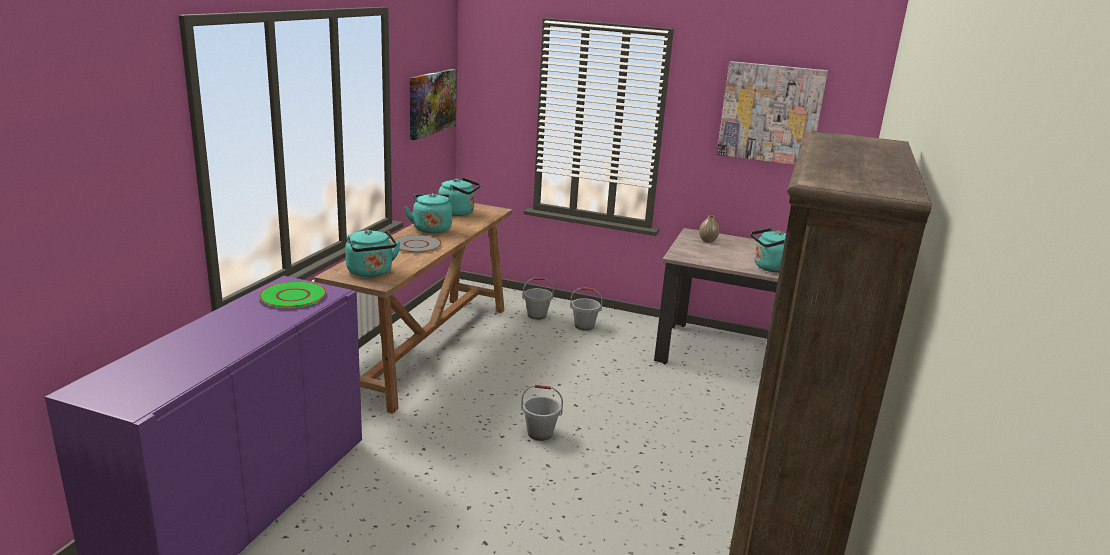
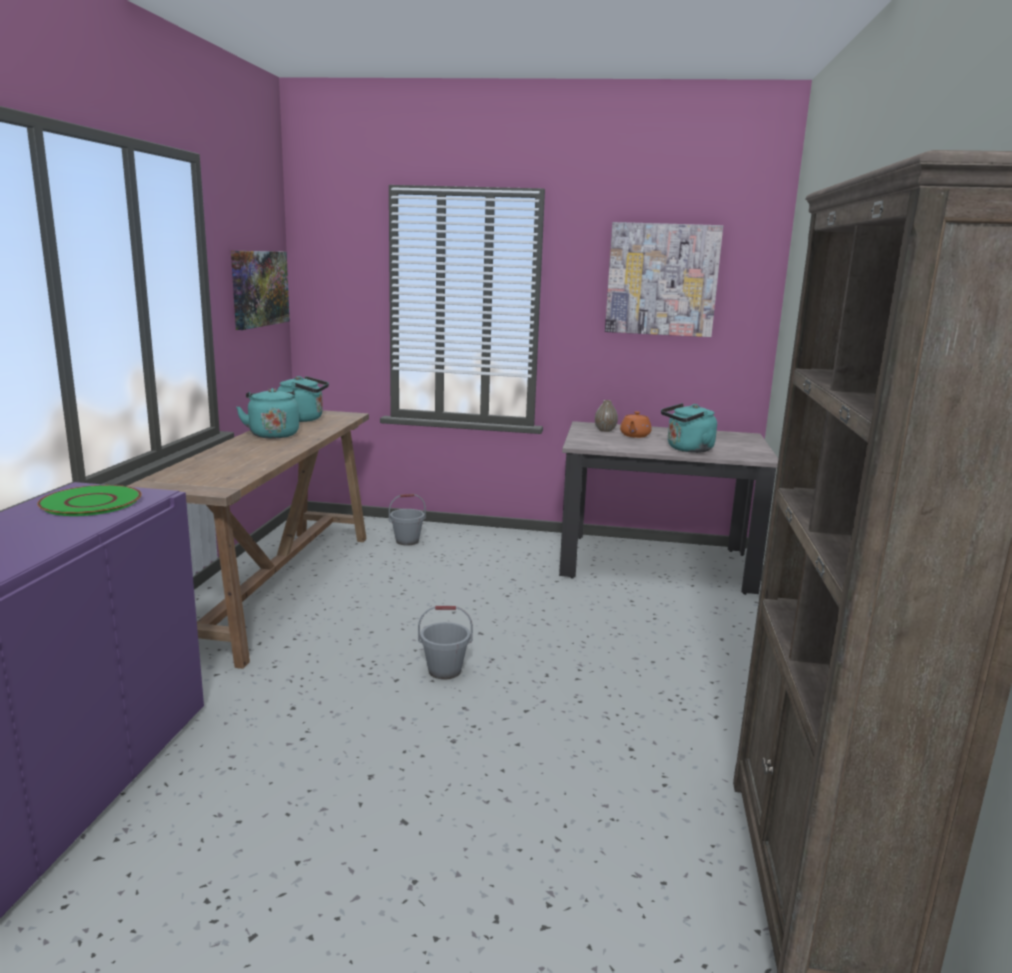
camera: 10 degrees left, 5 degrees down
(371, 273) = (201, 480): turquoise kettle -> none
(416, 245) = (257, 450): grey plate -> none
(584, 326) = (466, 547): grey bucket -> none
(731, 249) = (634, 435): none -> orange teapot

